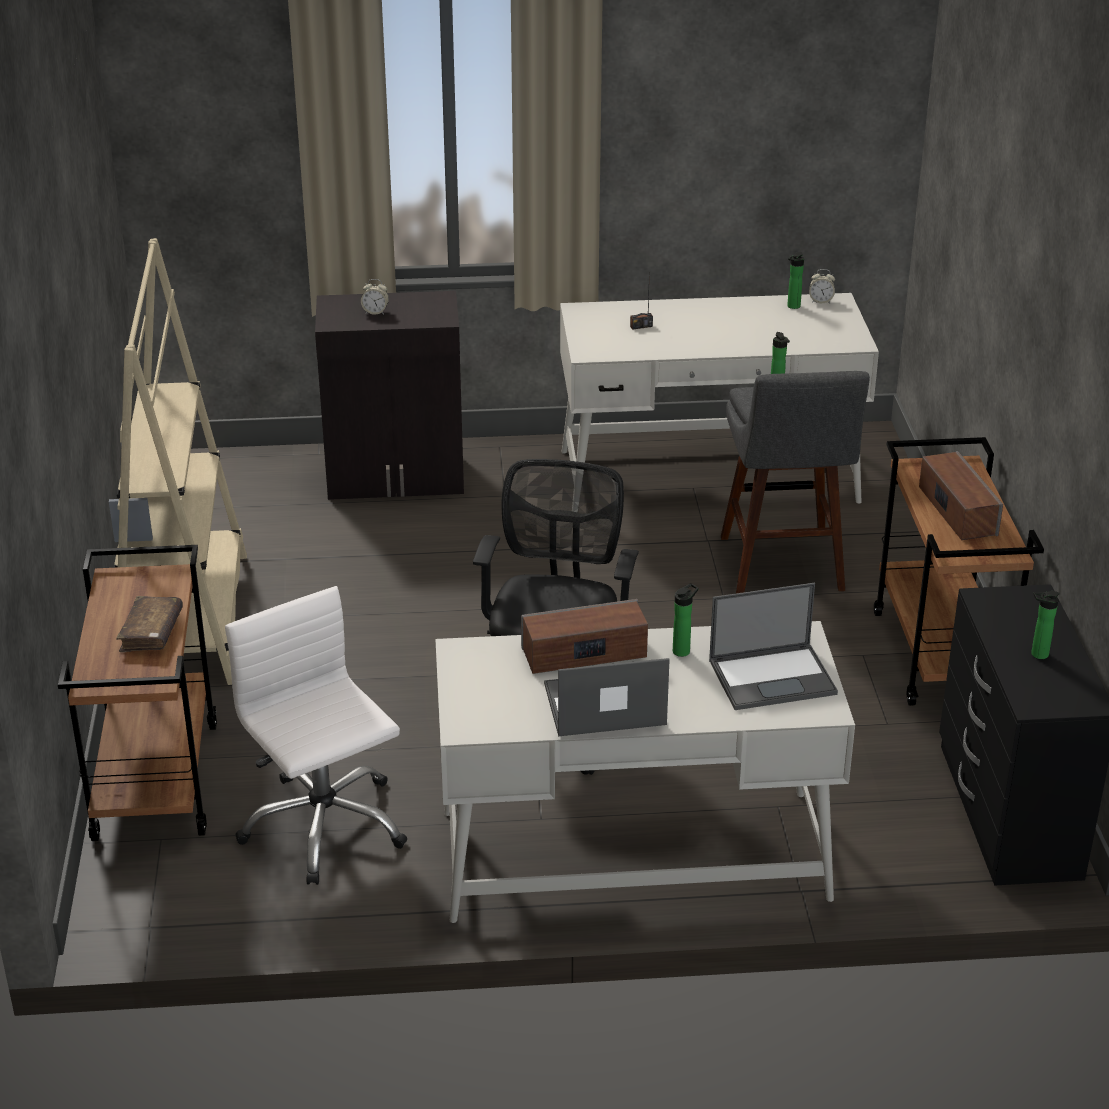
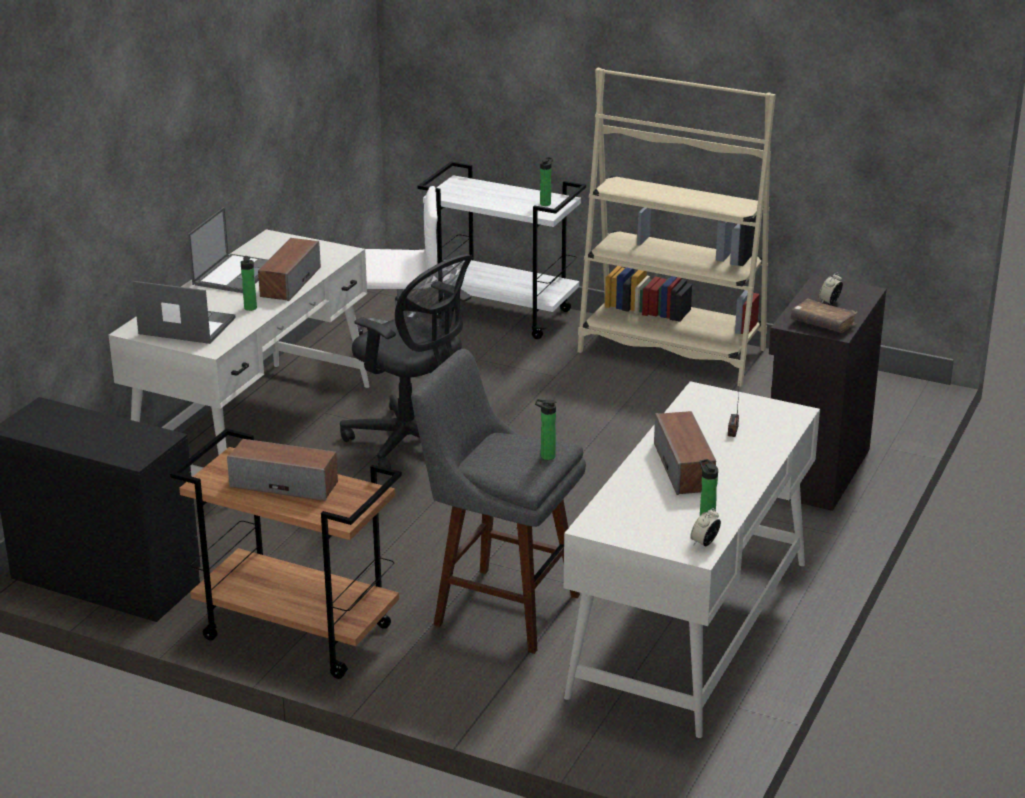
camera: 120 degrees right, 5 degrees down
(151, 632) = (489, 200): brown book -> brown book (823, 324)
(155, 780) = (504, 314): brown cart -> white cart
(724, 331) = (684, 467): none -> speaker
(773, 677) = (185, 326): laptop -> laptop turned 90 degrees clockwise
(1037, 654) = (80, 430): bottle -> bottle (546, 203)

